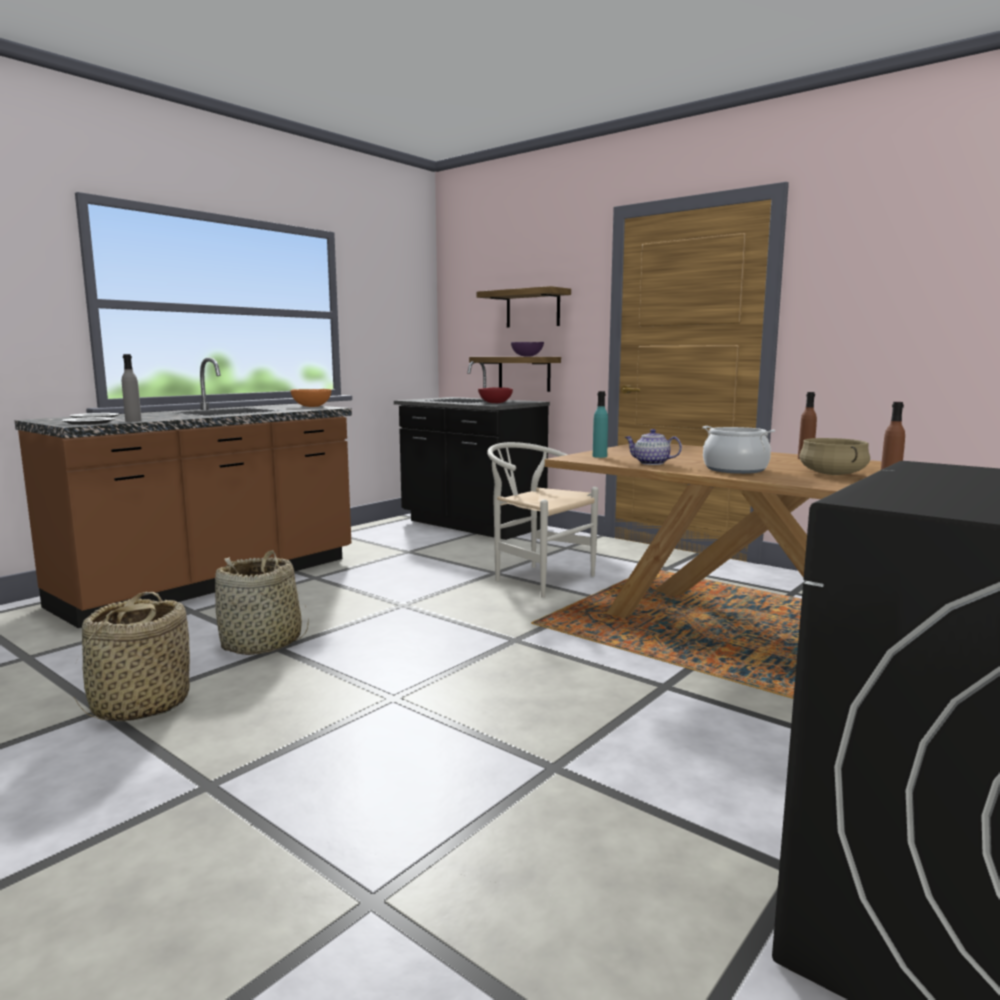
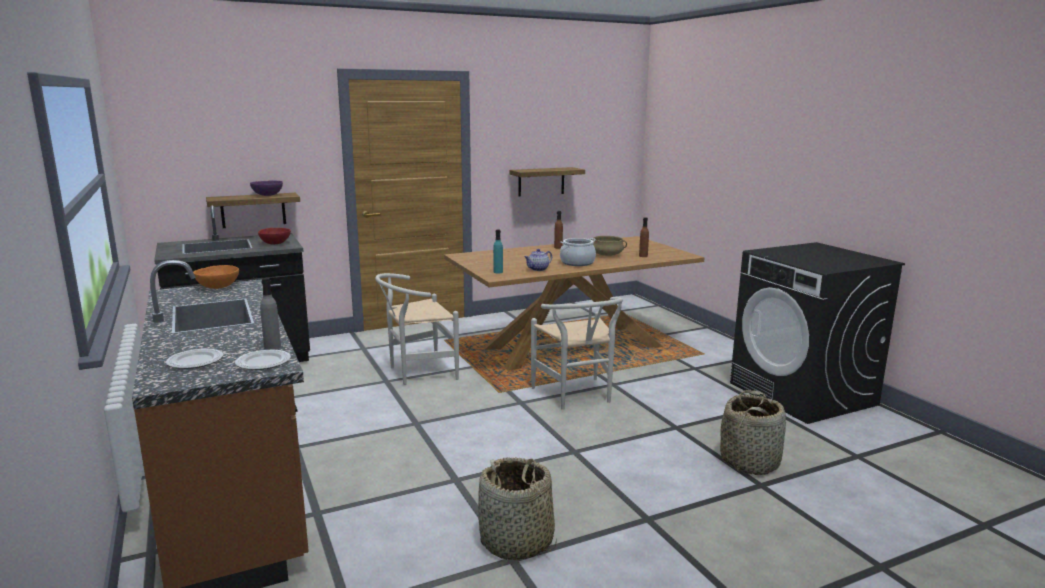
camera: 65 degrees left, 5 degrees up
(262, 643) = (438, 485): basket -> basket (750, 461)
(533, 309) = (257, 150): shelf -> shelf (541, 181)
(581, 668) = (577, 396): none -> white chair

